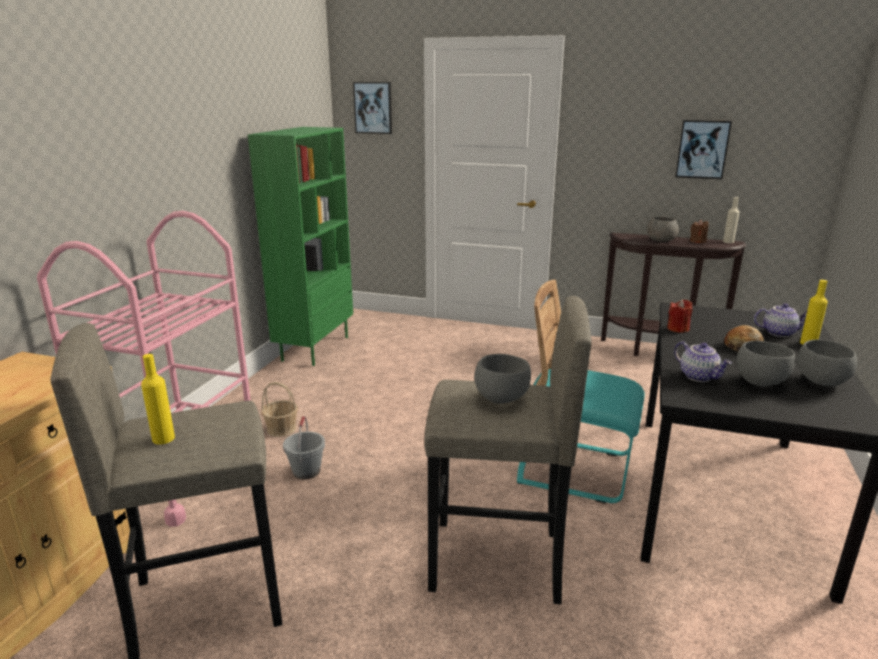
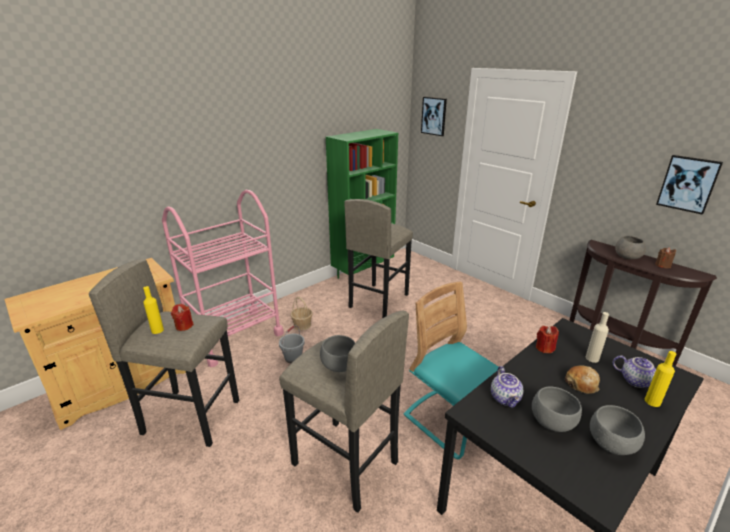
camera: 30 degrees right, 5 degrees up
(206, 421) = (184, 326): none -> red candle
(366, 373) = (378, 301): none -> grey stool
(728, 242) = (696, 272): beige bottle -> beige bottle (592, 358)

